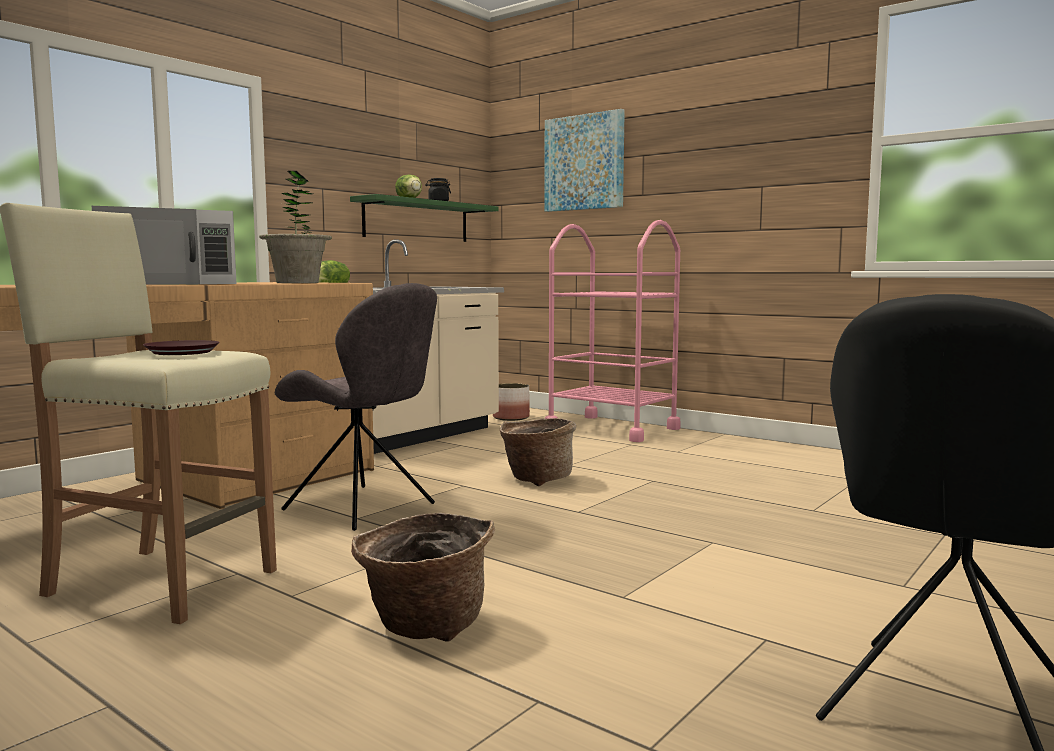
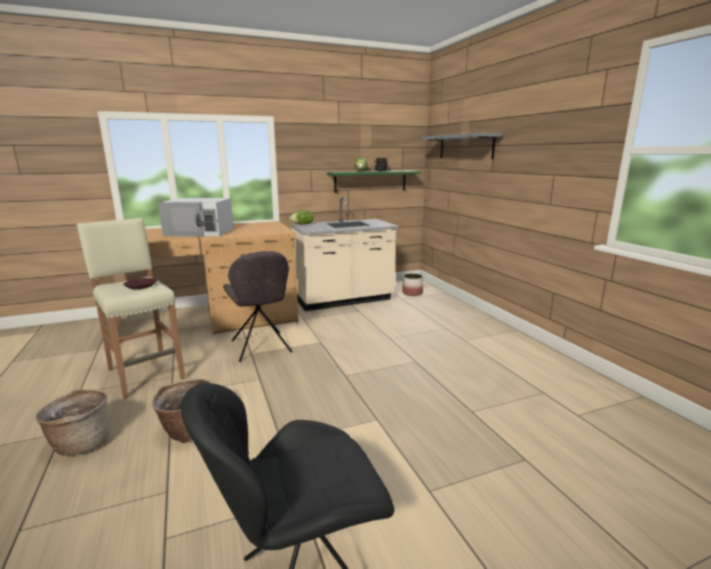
camera: 30 degrees right, 10 degrees up
(297, 283) = (258, 232): potted plant -> none
(536, 479) = (359, 346): basket -> basket (81, 442)
(584, 162) = (465, 147): picture -> grey shelf
(612, 428) = (454, 312): pink cart -> none

